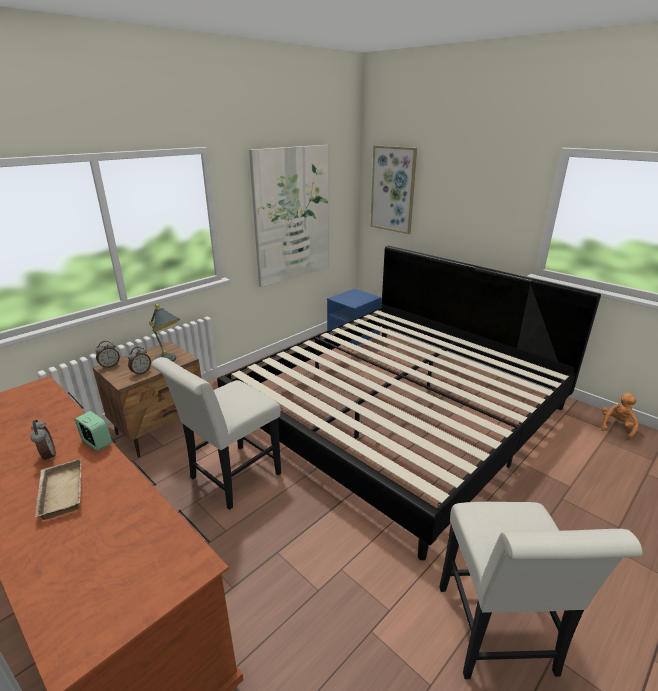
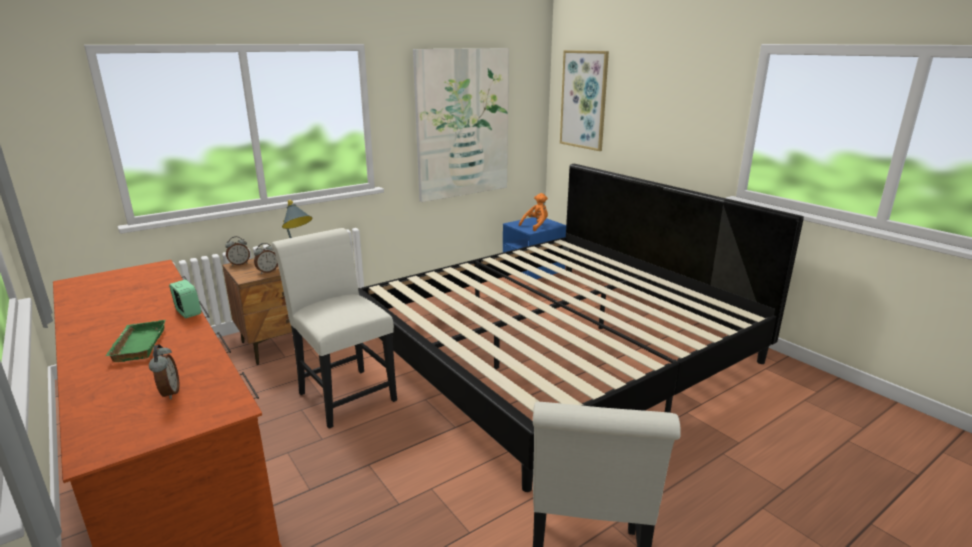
camera: 10 degrees right, 5 degrees down
(48, 456) = (139, 318): alarm clock -> alarm clock (169, 393)
(59, 492) = (137, 345): beige tray -> green tray
(230, 479) = (344, 393): white chair -> white chair turned 90 degrees clockwise
(616, 427) = (828, 388): orange plush toy -> orange plush toy (536, 226)

